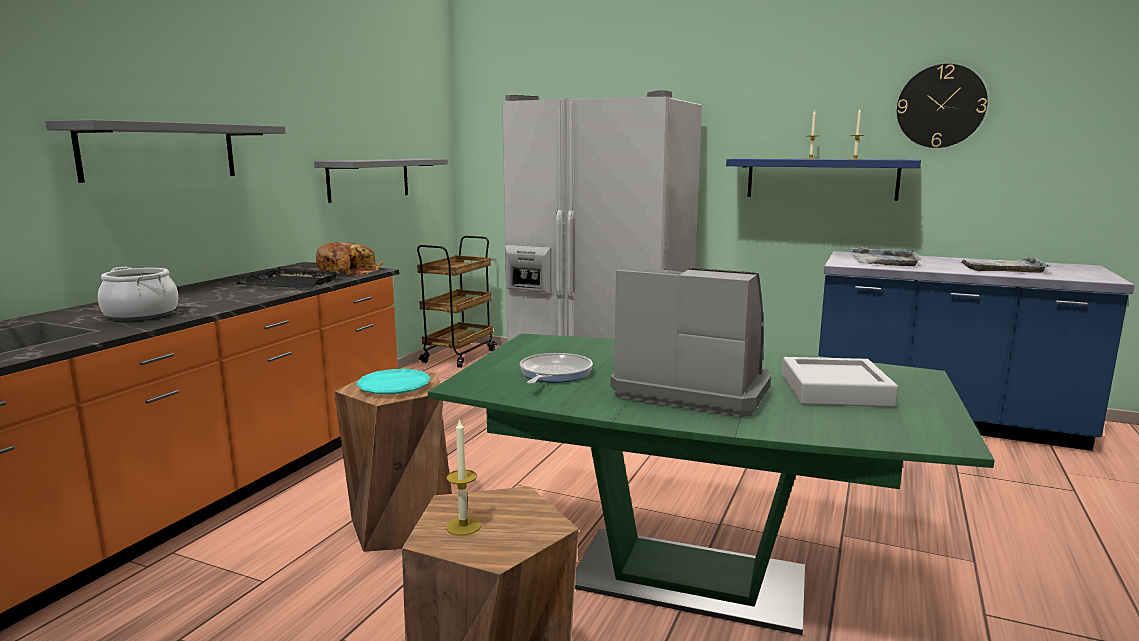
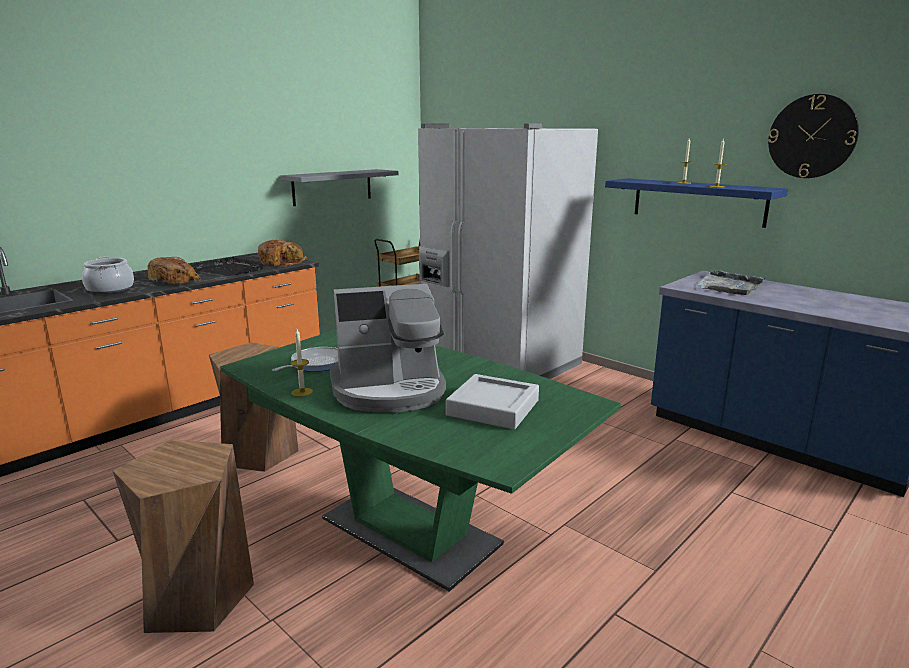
camera: 20 degrees right, 5 degrees up
(160, 151) = (151, 174): grey shelf -> none
(228, 298) = (175, 280): none -> bread
(394, 387) = (246, 356): turquoise plate -> none
(463, 526) = (160, 463): candle -> candle (302, 392)
(692, 389) = (389, 390): coffee machine -> coffee machine turned 120 degrees clockwise
(1003, 268) = (837, 305): grey tray -> none

